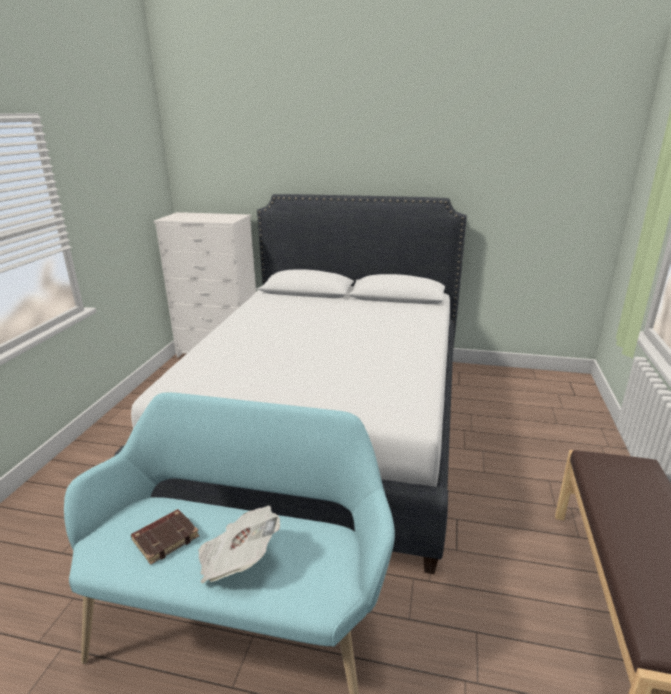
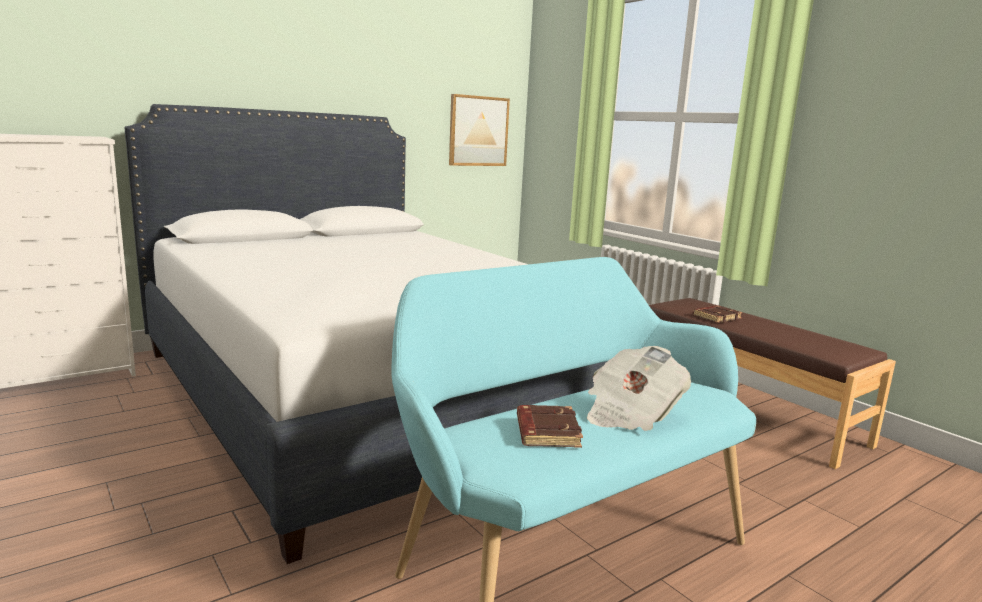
camera: 50 degrees left, 10 degrees down
(561, 207) = (478, 131): none -> picture
(621, 501) = (716, 317): none -> brown book

